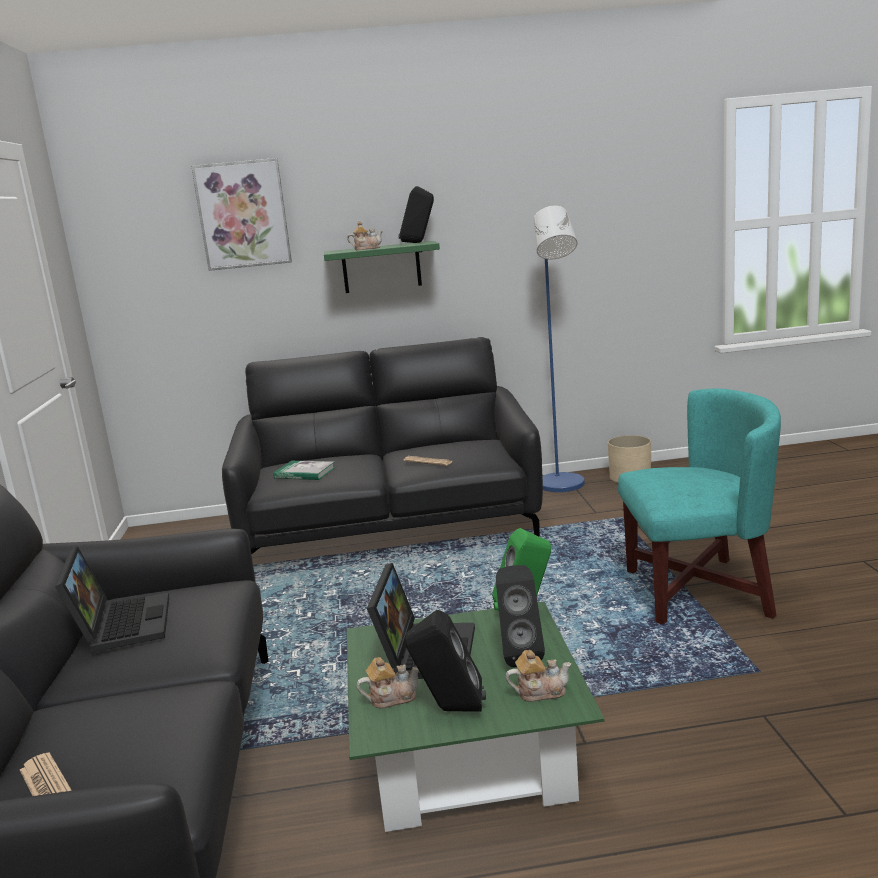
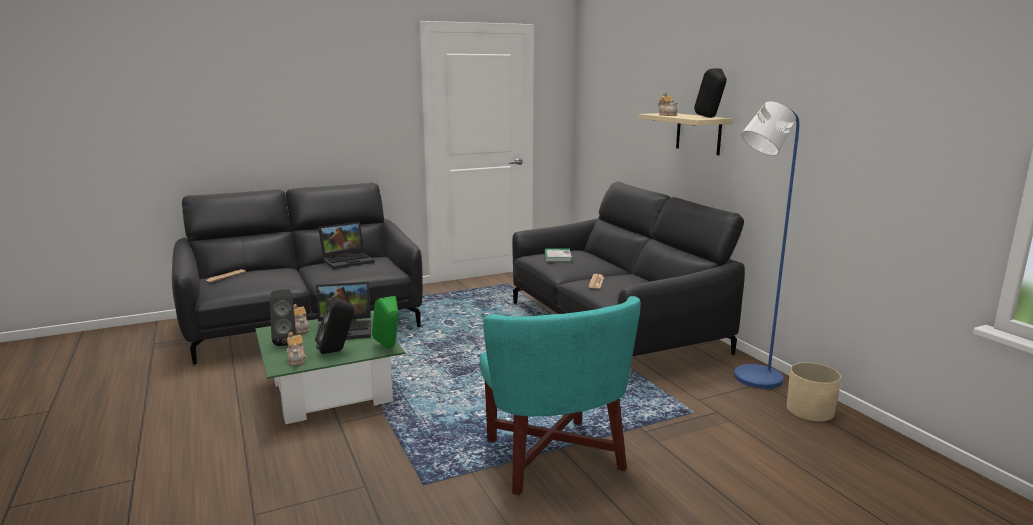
camera: 70 degrees right, 0 degrees up
(243, 214) = (638, 77): picture -> none
(381, 267) = (698, 133): green shelf -> beige shelf

